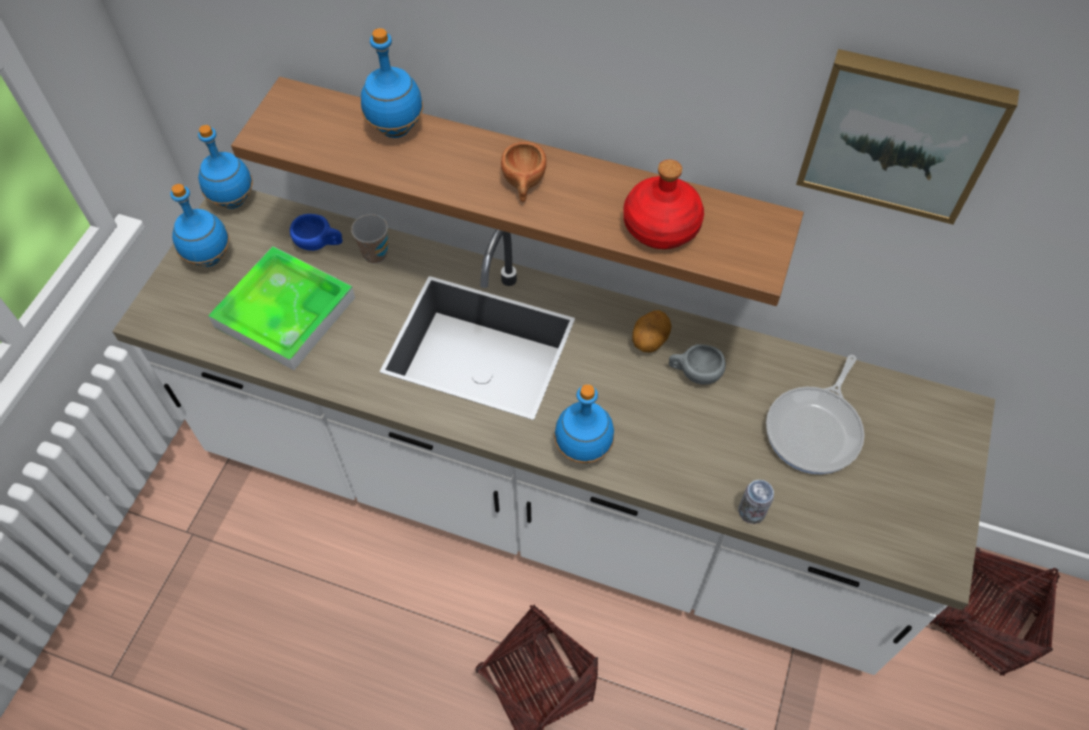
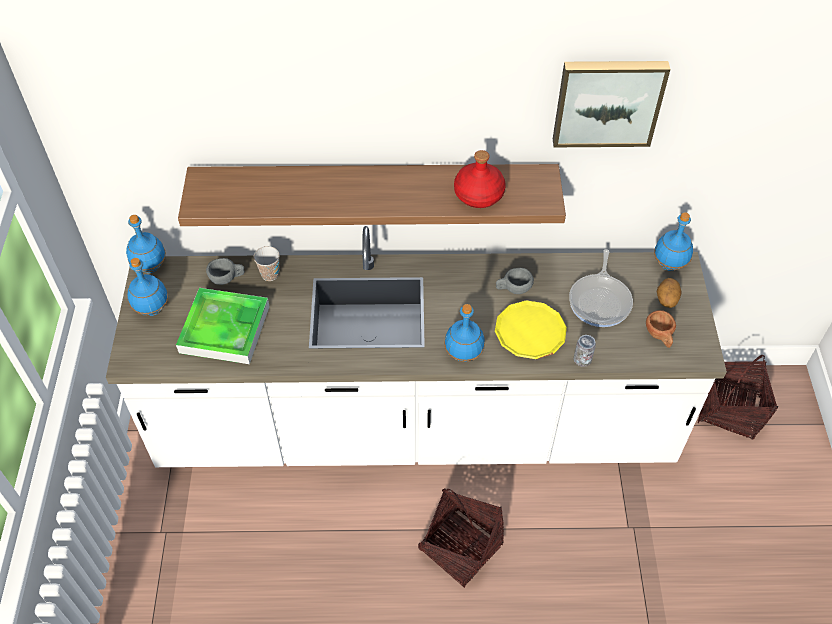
camera: 20 degrees left, 5 degrees down
(319, 244) = (227, 278): blue cup -> grey cup
(397, 128) = (284, 179): blue bottle -> blue bottle (669, 264)
(524, 185) = (383, 192): brown cup -> brown cup (659, 336)
(649, 340) = (476, 277): potato -> potato (666, 300)
(691, 446) = (530, 333): none -> yellow plate

